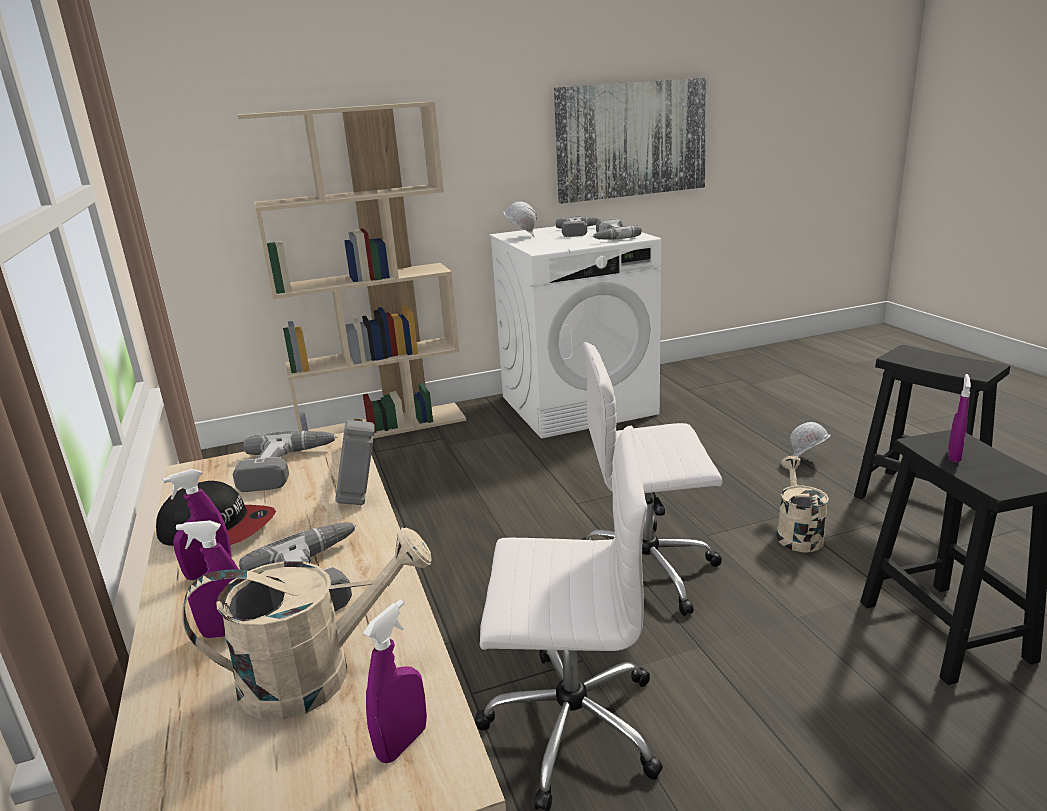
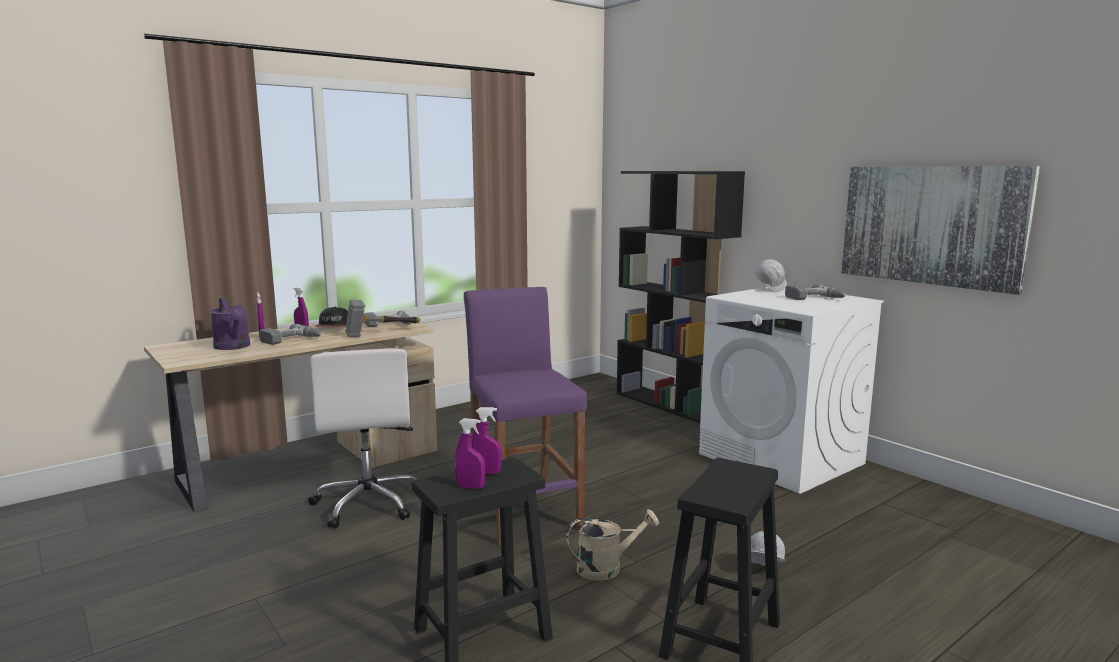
camera: 70 degrees right, 10 degrees down
(317, 674) = (234, 347): beige watering can -> purple watering can
(383, 426) = (672, 405): beige bookcase -> black bookcase
(402, 743) = (194, 358): purple spray bottle -> purple spray bottle (470, 487)
(609, 237) = (797, 305): power drill -> none
(649, 570) = (524, 511): white office chair -> purple stool

